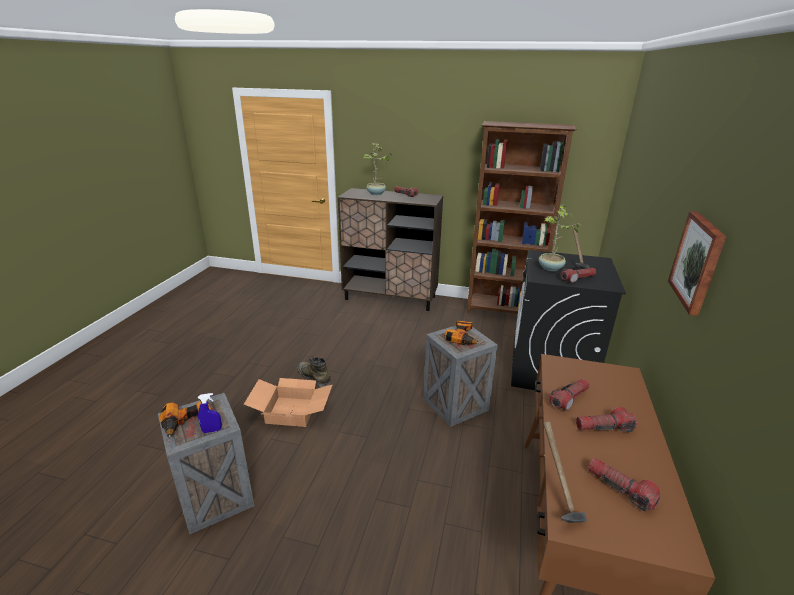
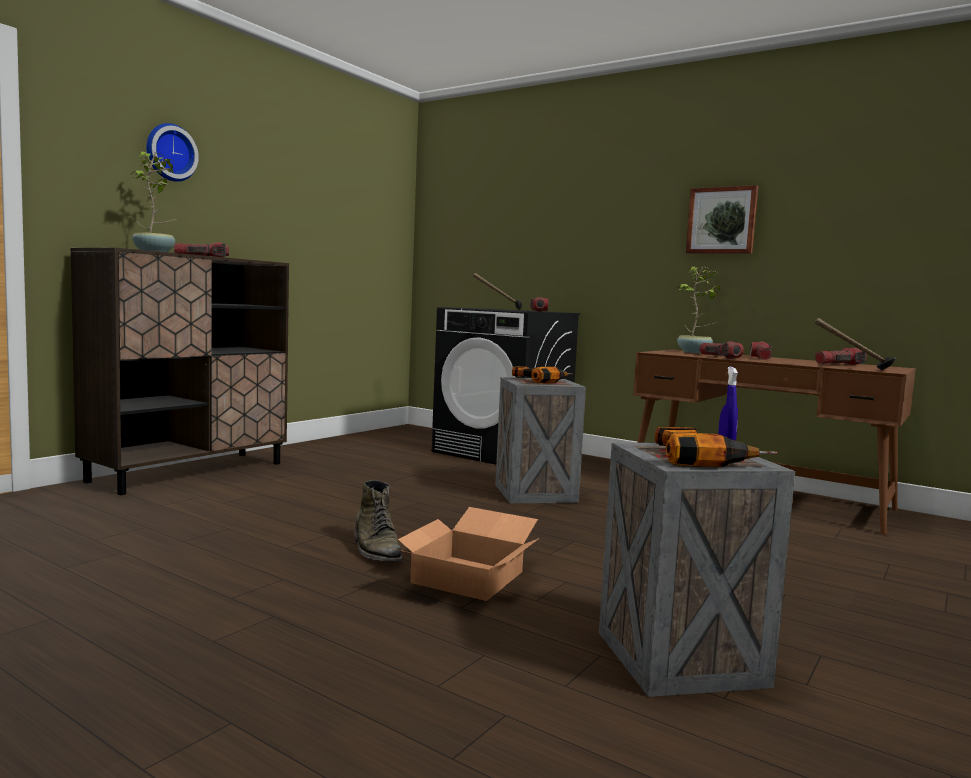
camera: 70 degrees left, 20 degrees down
(314, 377) = (376, 549): green boot -> green boot turned 90 degrees counterclockwise
(401, 136) = (169, 153): none -> wall clock
(503, 311) = (349, 441): brown bookcase -> none
(550, 268) = (502, 309): potted plant -> potted plant (694, 352)

